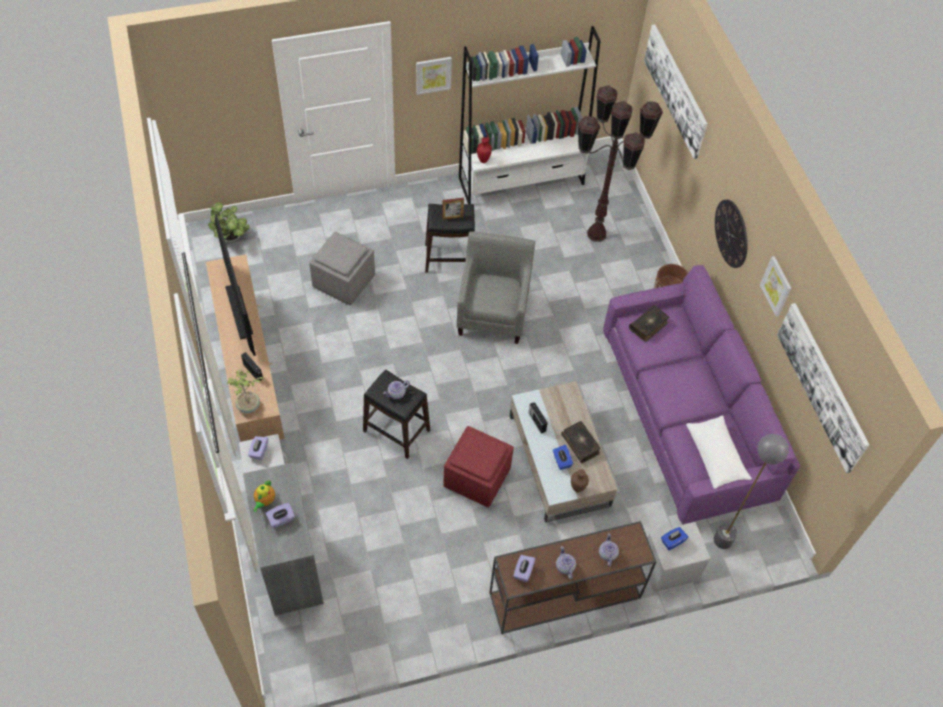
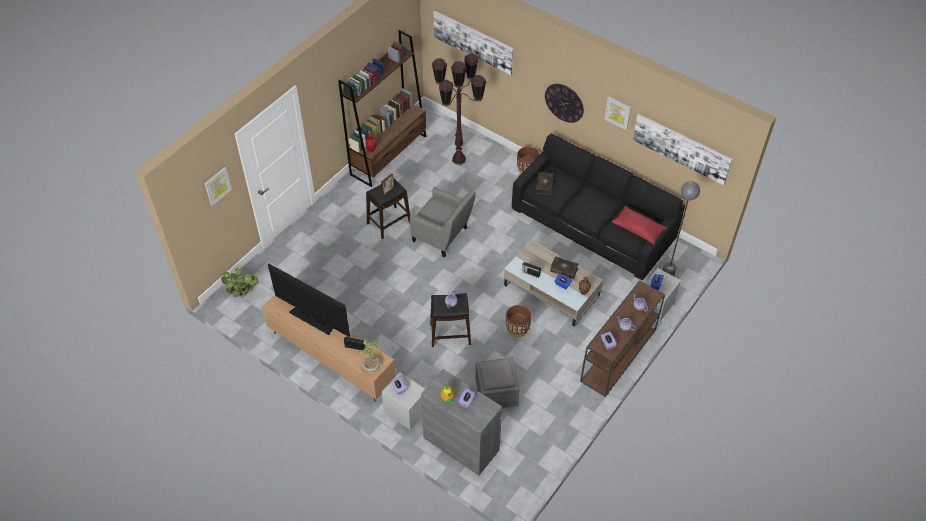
camera: 35 degrees left, 5 degrees down
(343, 281) = (338, 273): grey ottoman -> grey ottoman (496, 392)
(433, 74) = (323, 109): picture -> picture (217, 186)
(476, 478) = (517, 329): red ottoman -> brown planter
(493, 313) = (443, 237): grey armchair -> grey armchair turned 150 degrees clockwise
(521, 181) = (389, 155): white bookcase -> brown bookcase
(686, 413) = (593, 224): purple sofa -> black sofa
(716, 456) = (638, 229): white pillow -> red pillow

